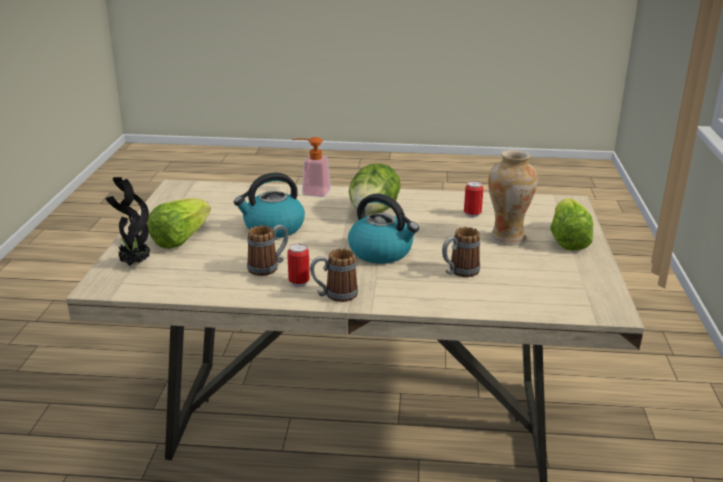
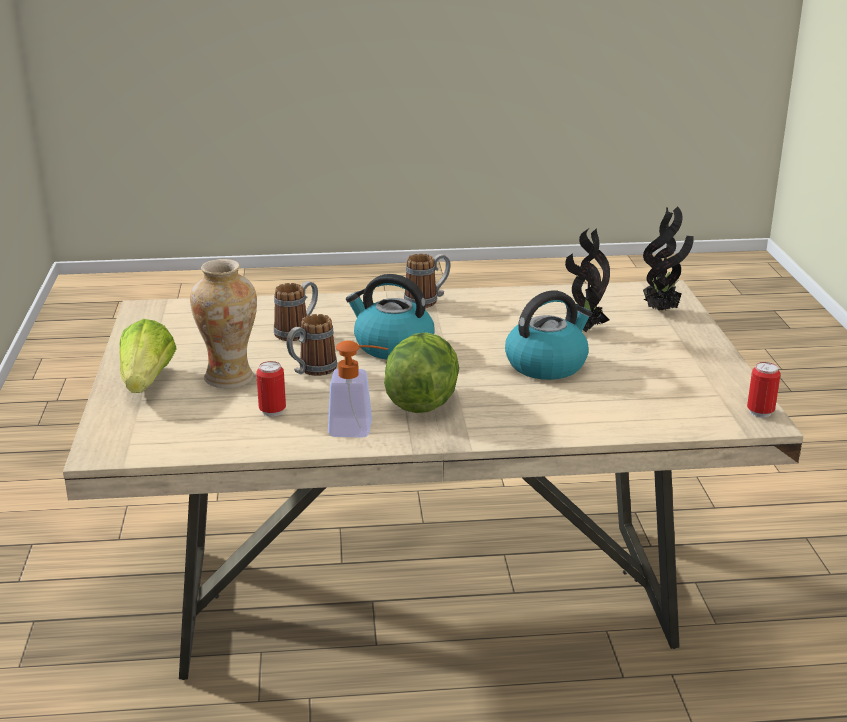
camera: 170 degrees right, 0 degrees up
(180, 239) = (647, 340): lettuce -> none
(220, 252) = (583, 330): none -> potted plant
(269, 267) = (513, 319): mug -> mug (311, 371)
(299, 282) = (470, 308): can -> can (760, 412)
(311, 192) = (538, 431): soap dispenser -> soap dispenser (359, 429)

